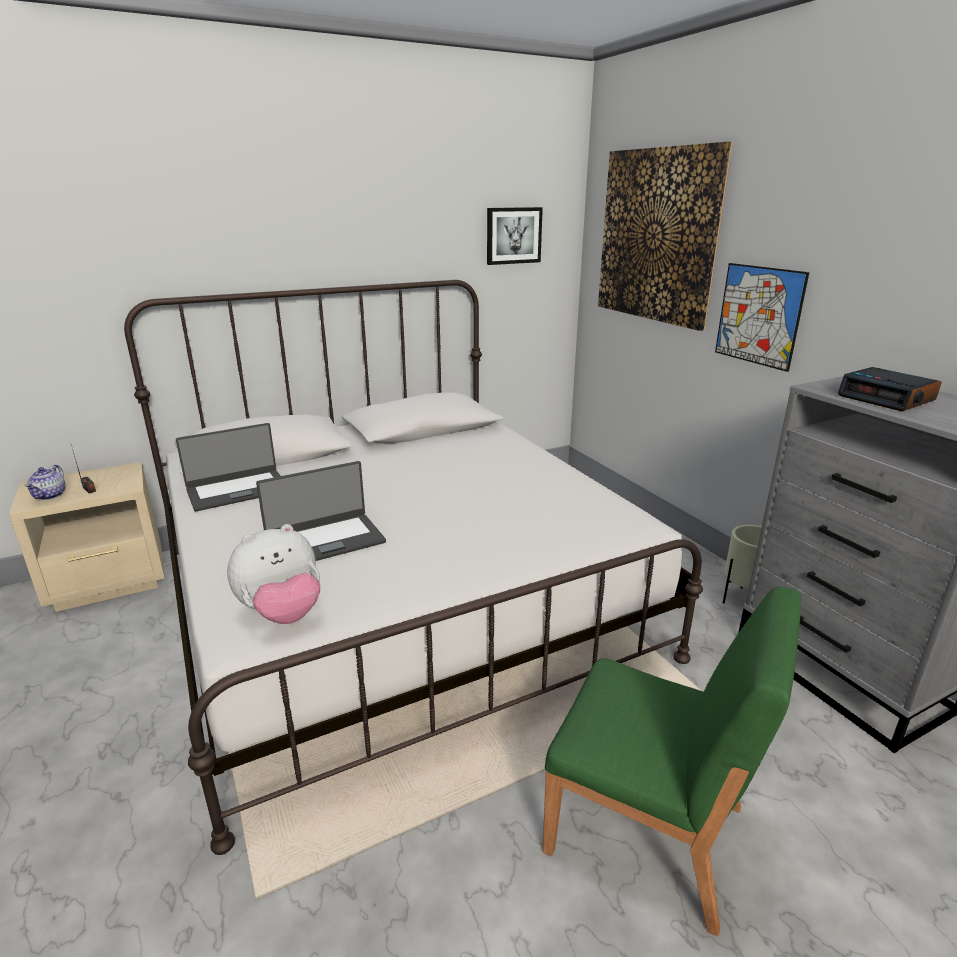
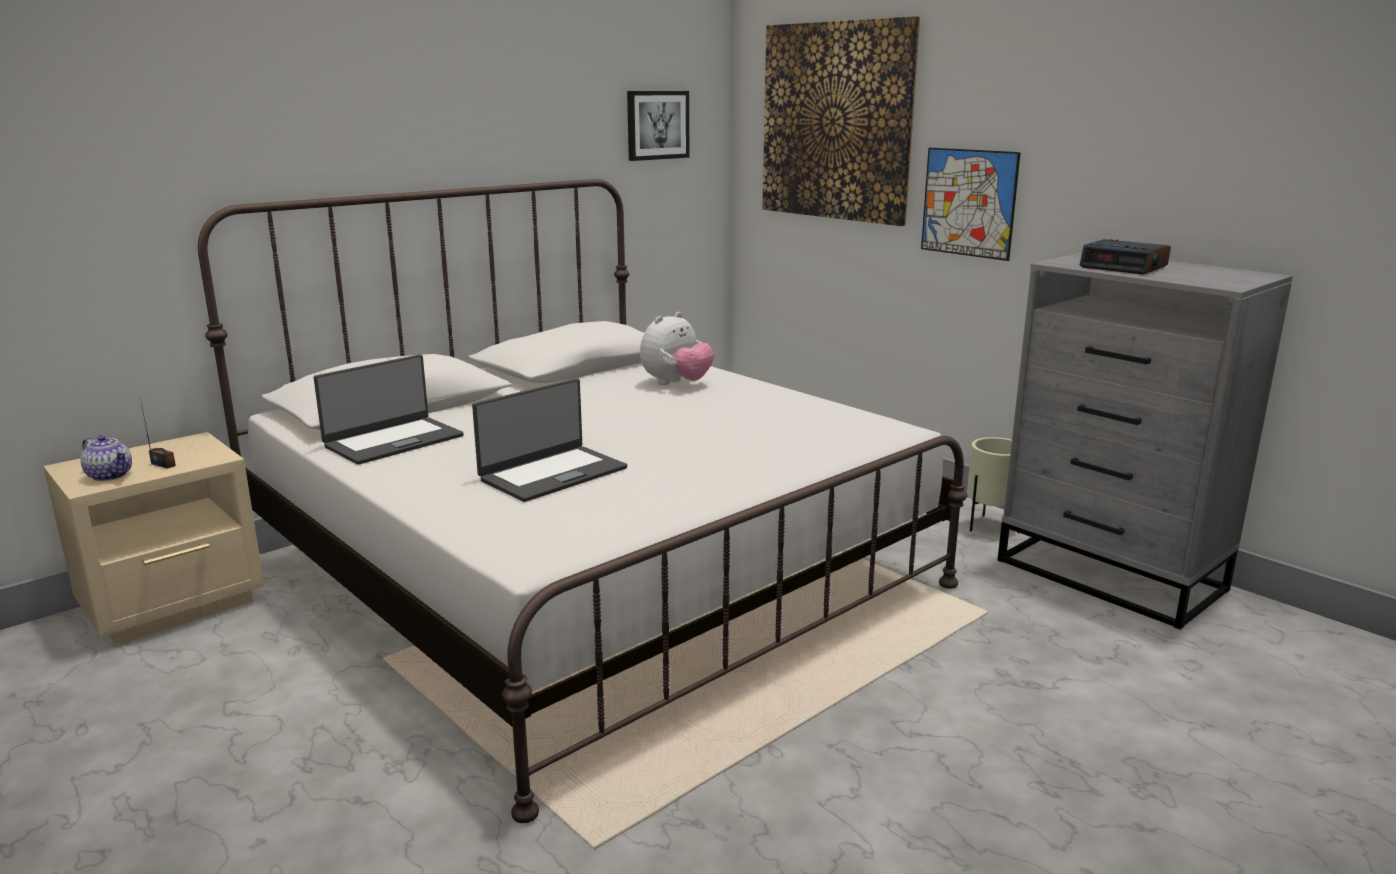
camera: 15 degrees left, 5 degrees down
(50, 495) = (110, 475): teapot -> teapot turned 45 degrees counterclockwise
(282, 613) = (561, 535): plush toy -> plush toy (676, 383)
(648, 831) = (976, 724): green chair -> none

